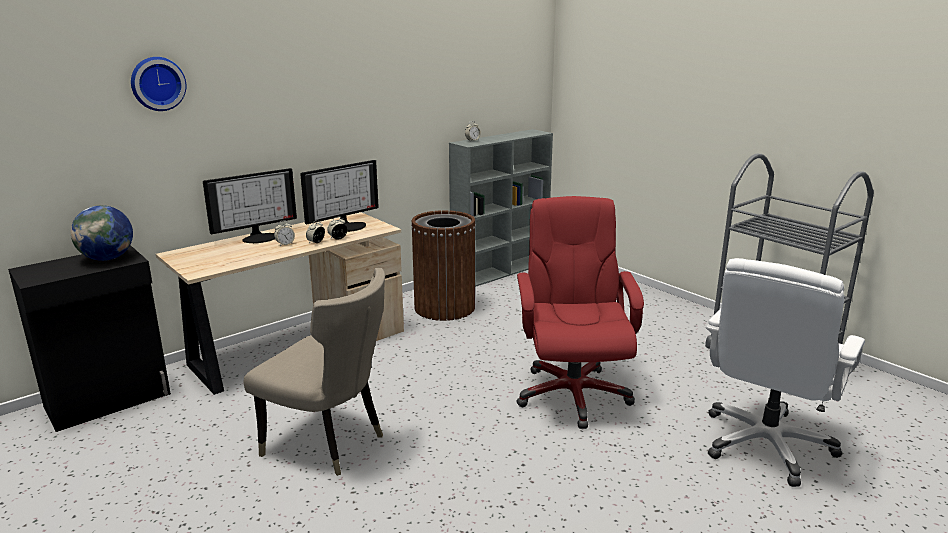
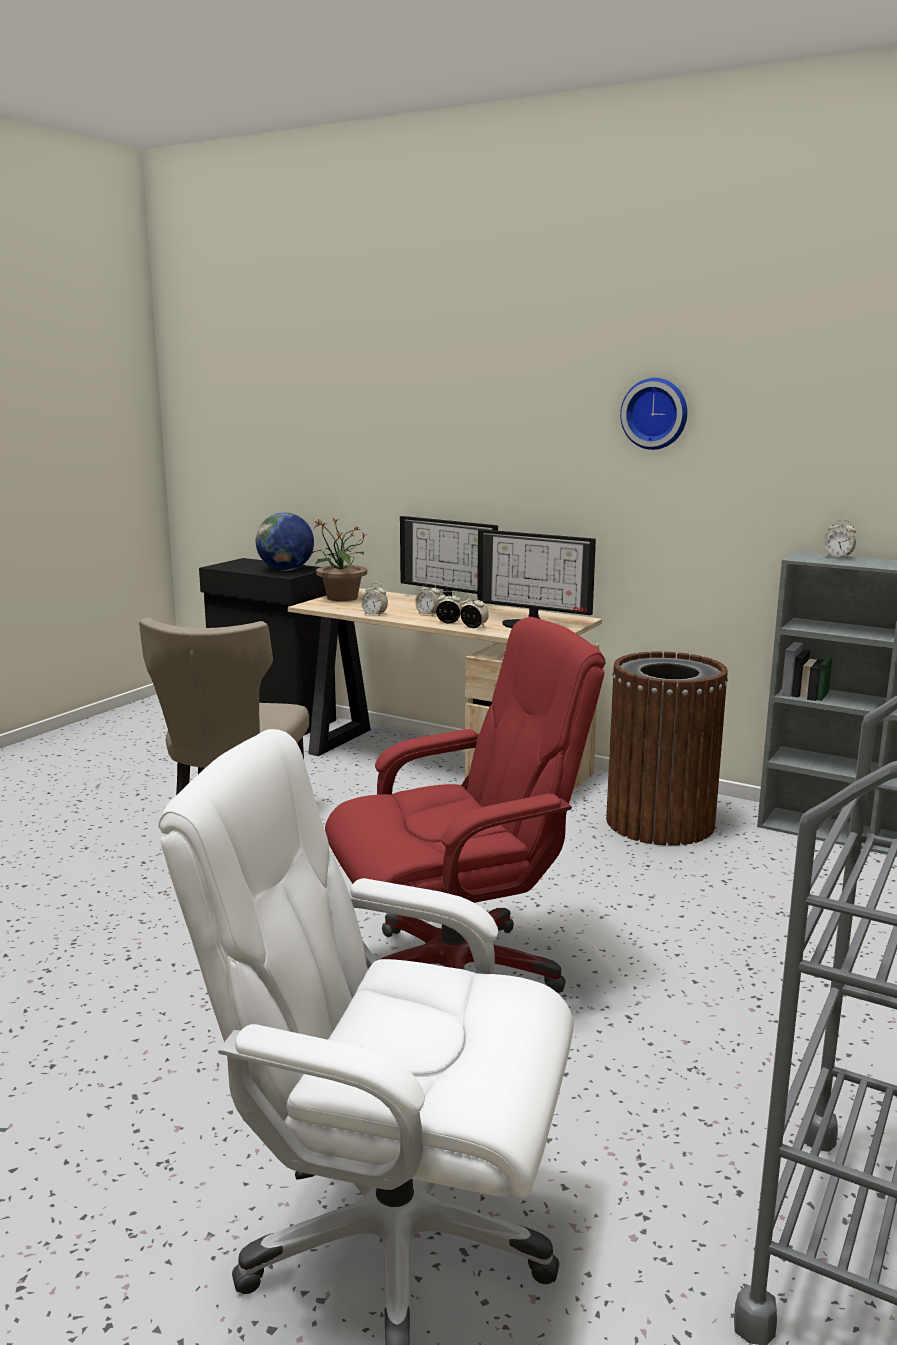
camera: 70 degrees right, 5 degrees down
(157, 83) = (383, 395): wall clock -> wall clock (655, 413)
(189, 261) = (341, 598): none -> potted plant
(261, 257) = (374, 614): none -> alarm clock

